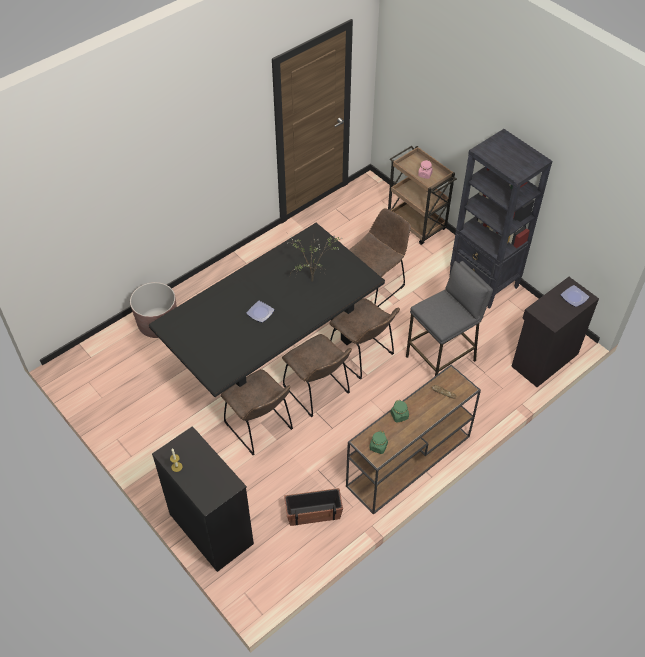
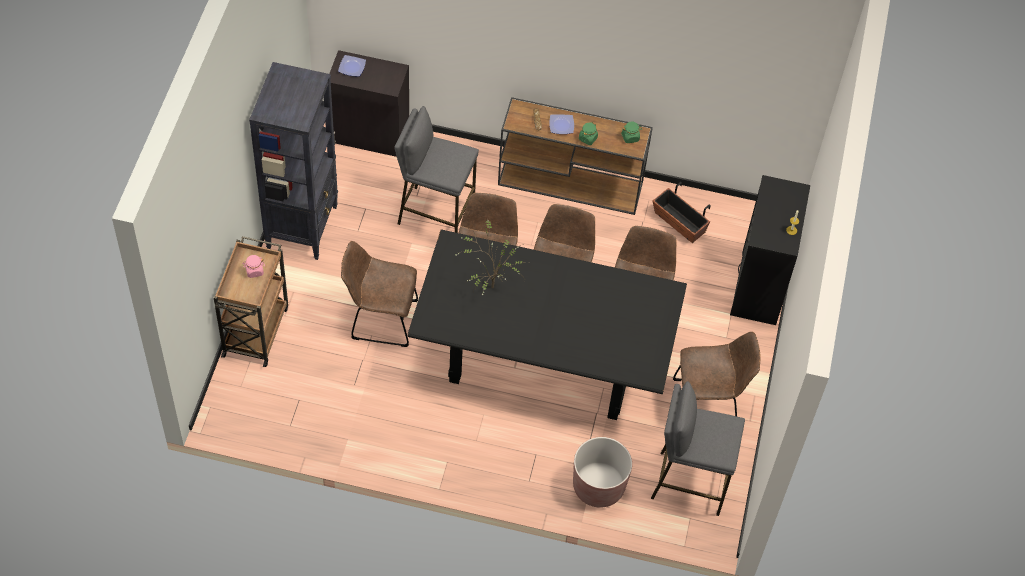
camera: 130 degrees left, 5 degrees up
(112, 373) = (689, 482): none -> grey stool
(152, 422) = (708, 404): none -> brown chair
(260, 313) = (569, 305): plate -> plate (562, 125)

